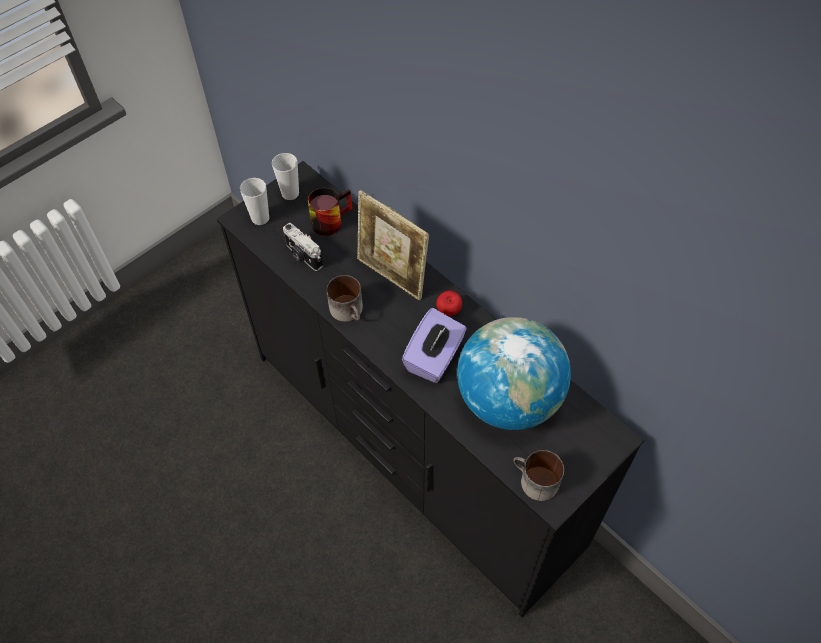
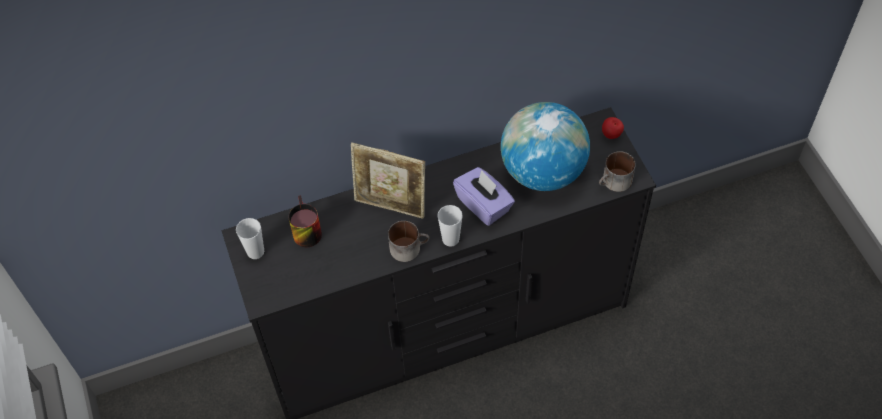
camera: 65 degrees left, 0 degrees up
(260, 218) = (270, 284): cup -> cup (450, 239)
(303, 256) = (333, 263): camera -> none
(392, 277) = (391, 206): picture frame -> picture frame turned 45 degrees clockwise
(448, 312) = (446, 180): apple -> apple (611, 135)

